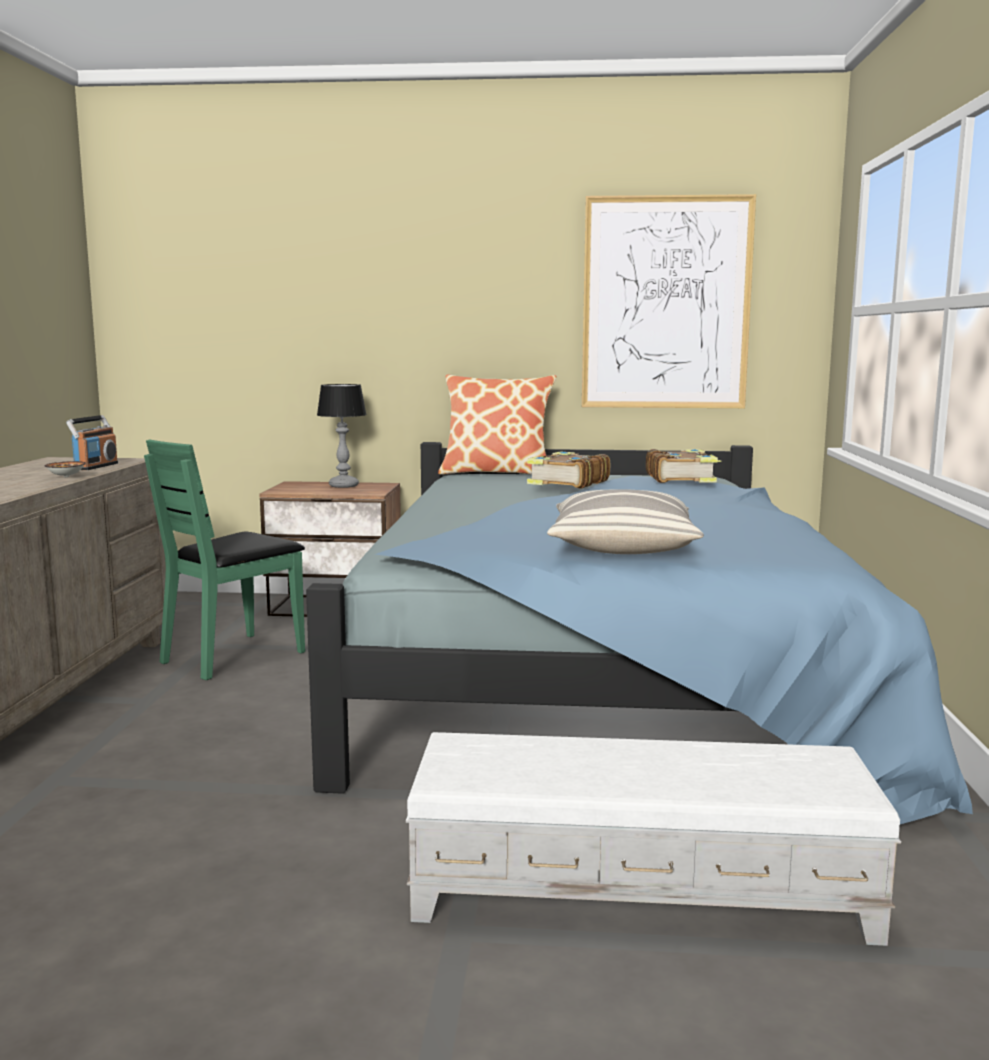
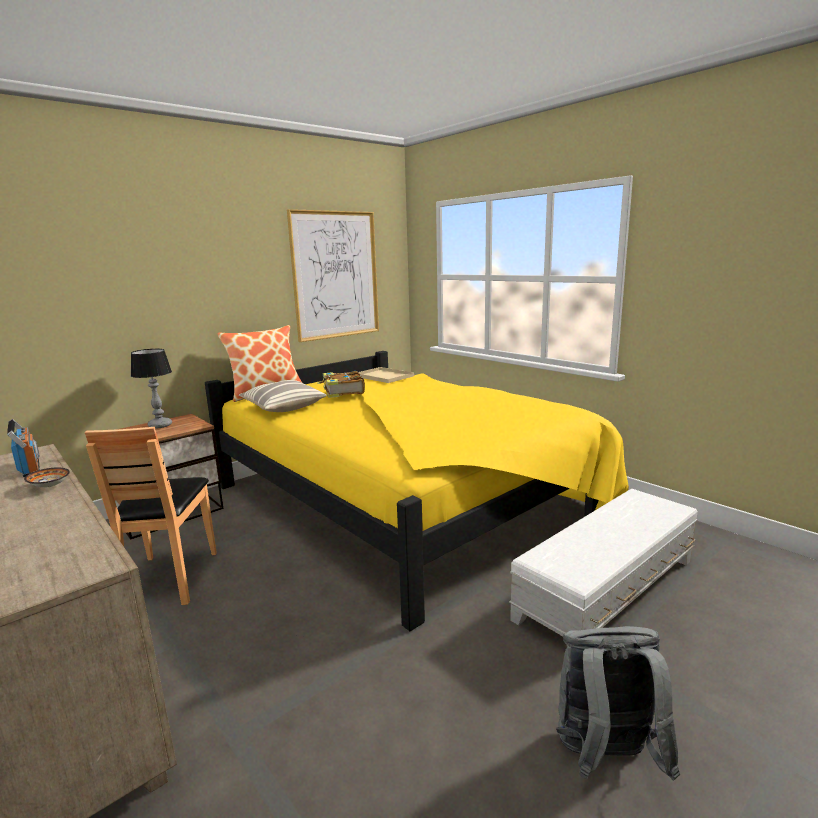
camera: 45 degrees left, 5 degrees up
(233, 656) = (170, 578): green chair -> brown chair
(235, 999) = (605, 757): none -> grey backpack
(603, 681) = (409, 499): blue bed -> yellow bed
(621, 547) = (497, 425): pillow -> pillow (283, 407)
(681, 478) = (383, 376): book -> beige tray

